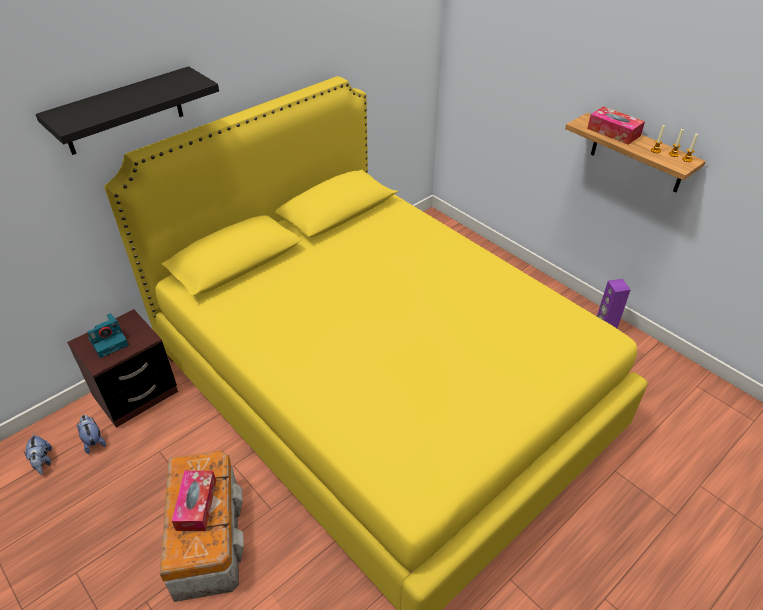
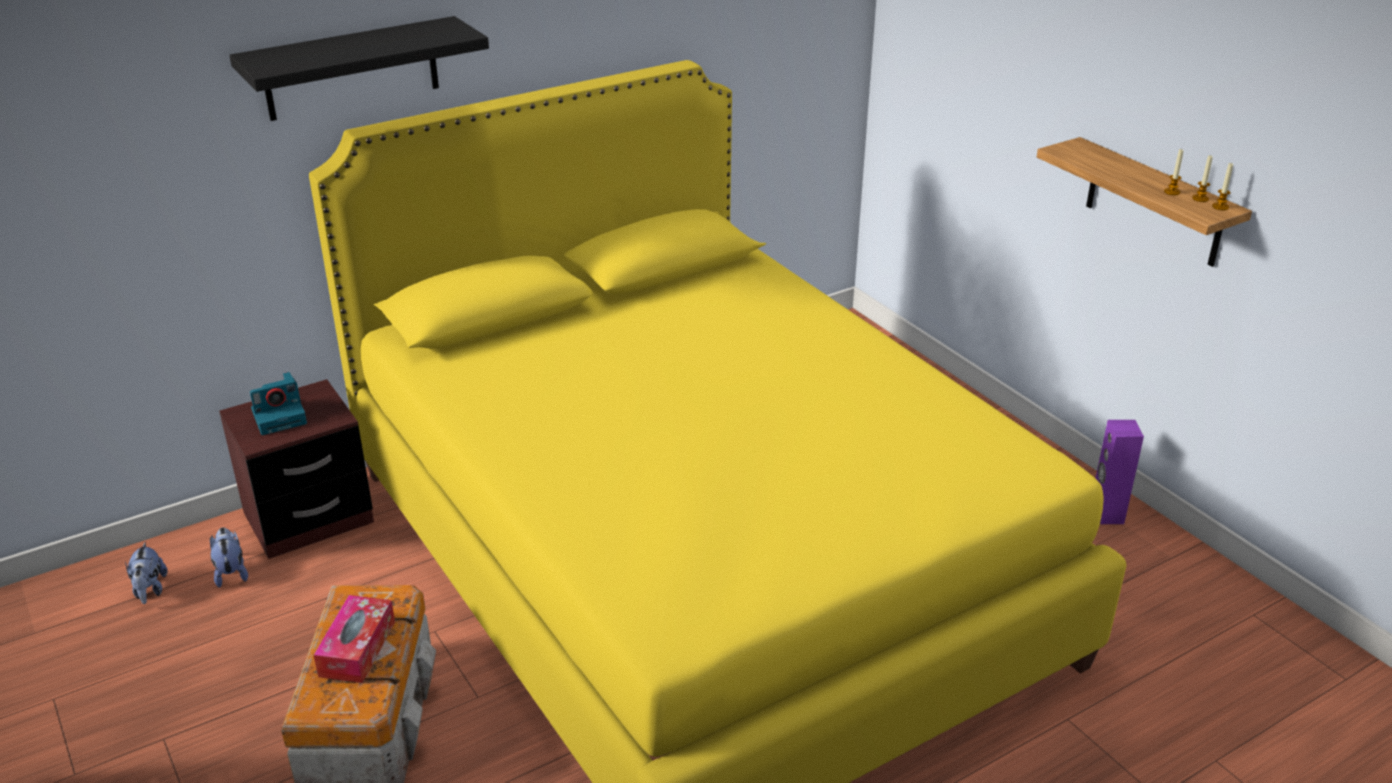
camera: 10 degrees right, 10 degrees down
(613, 132) = (1112, 164): tissue box -> none

